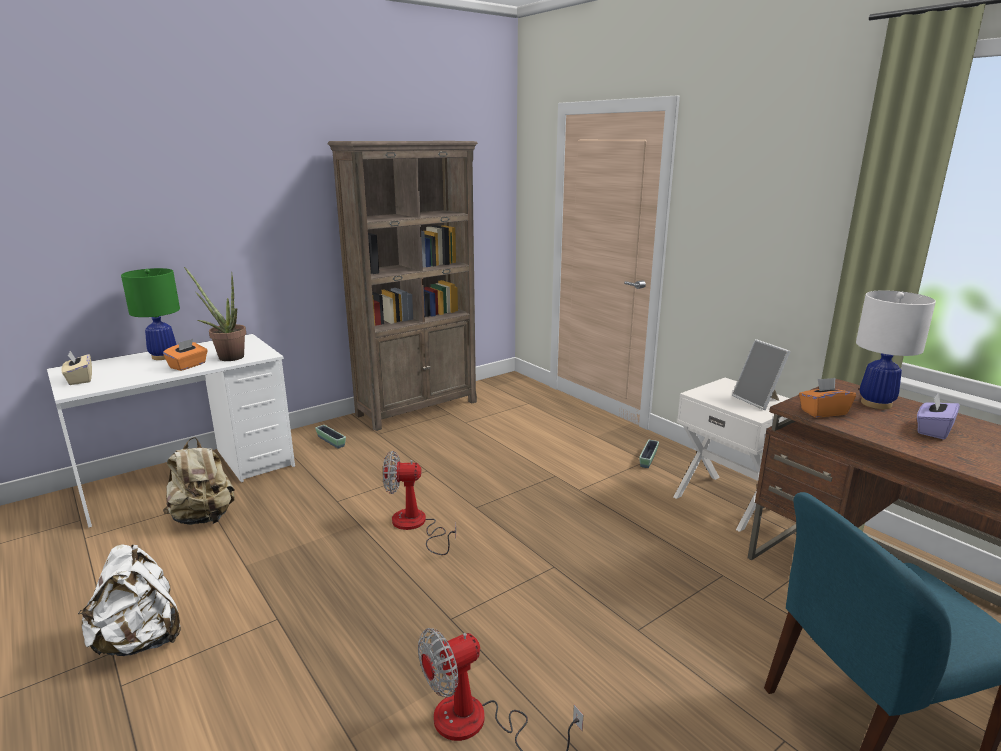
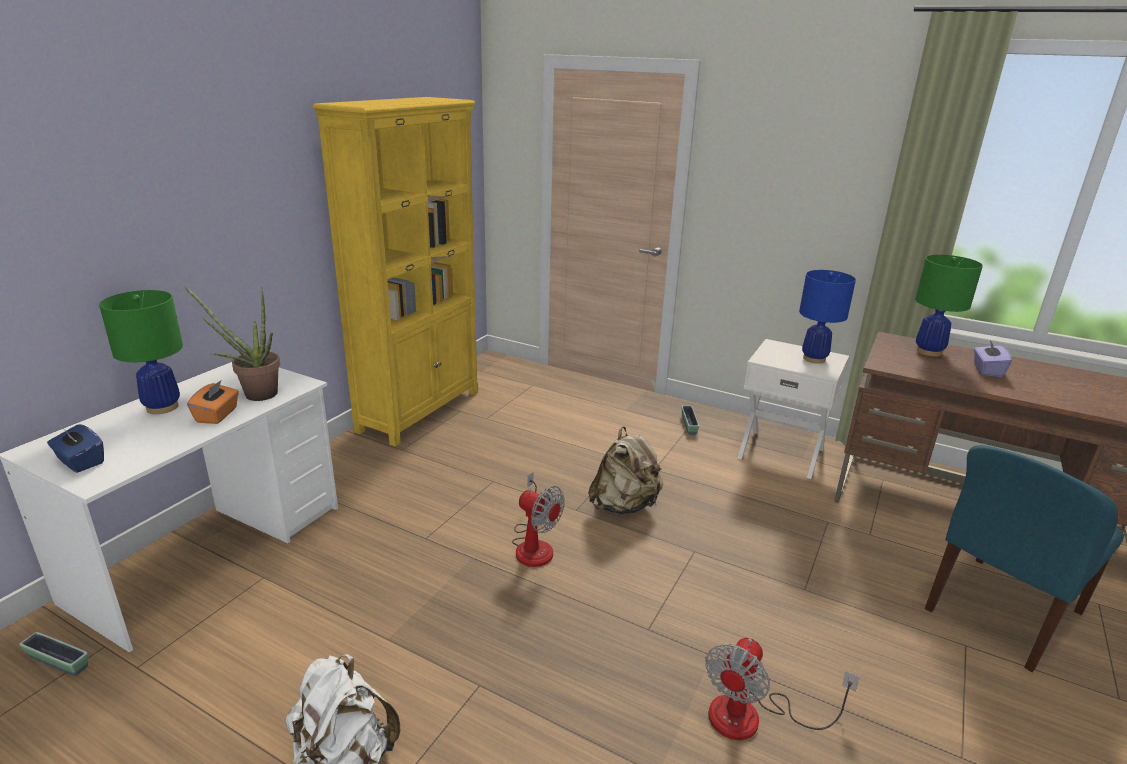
camera: 25 degrees left, 5 degrees up
(80, 379) = (80, 461): beige tissue box -> blue tissue box
(204, 518) = (281, 598): beige backpack -> beige backpack (624, 506)
(331, 441) = (354, 469): planter -> planter (58, 661)
(416, 526) = (534, 544): fan -> fan turned 120 degrees counterclockwise
(418, 408) = (420, 410): brown bookcase -> yellow bookcase
(758, 401) = (814, 359): picture frame -> blue table lamp
(823, 412) = (904, 366): orange tissue box -> none
(876, 403) = (928, 351): white table lamp -> green table lamp

